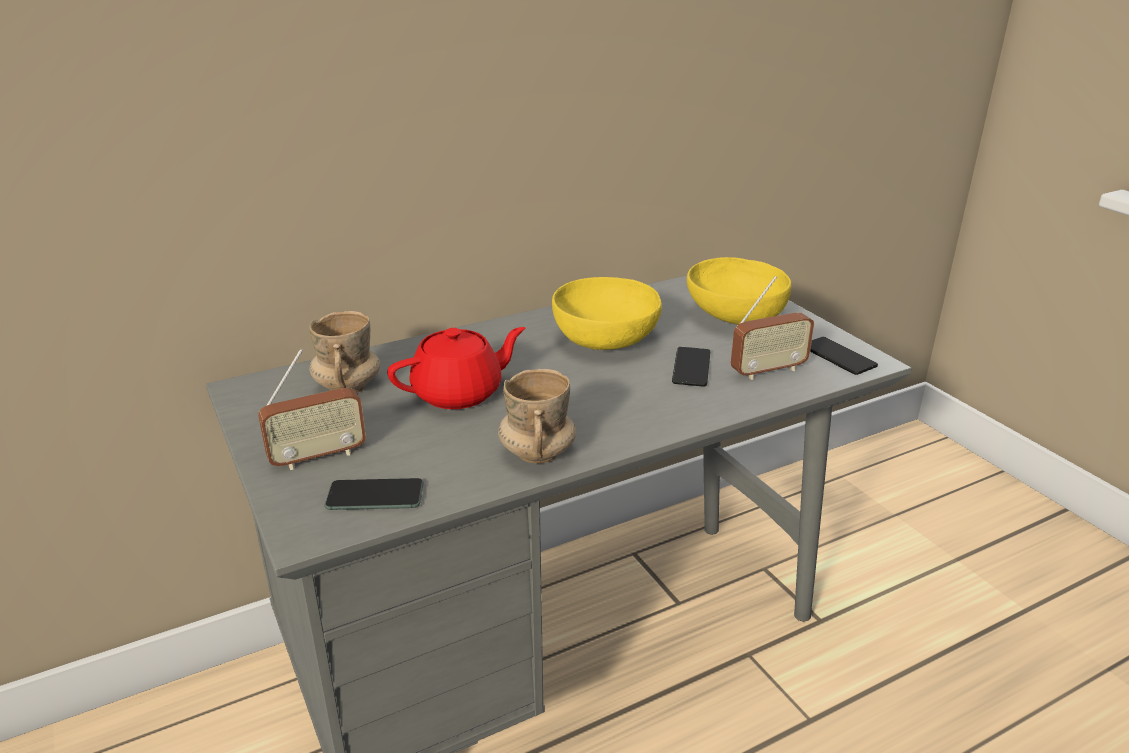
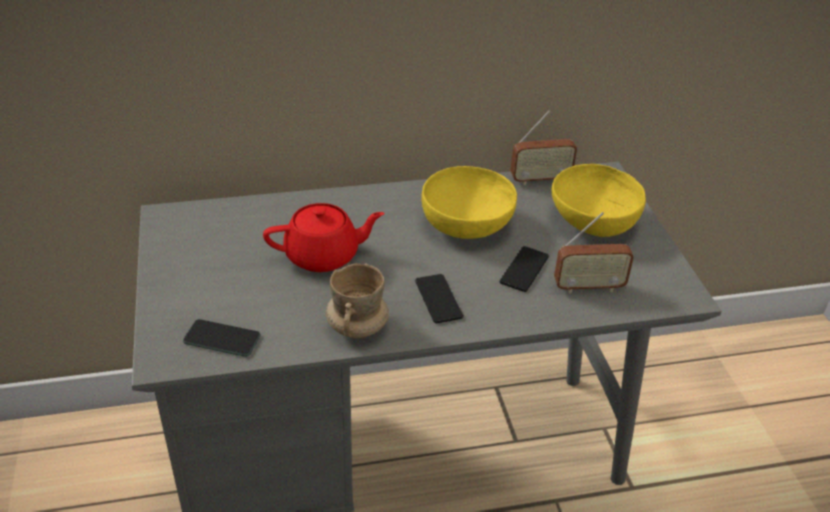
camera: 15 degrees right, 10 degrees up
(318, 456) = (195, 293): radio -> radio (540, 179)
(347, 386) = (242, 230): beige mug -> none
(838, 357) = (661, 285): phone -> phone (438, 299)

